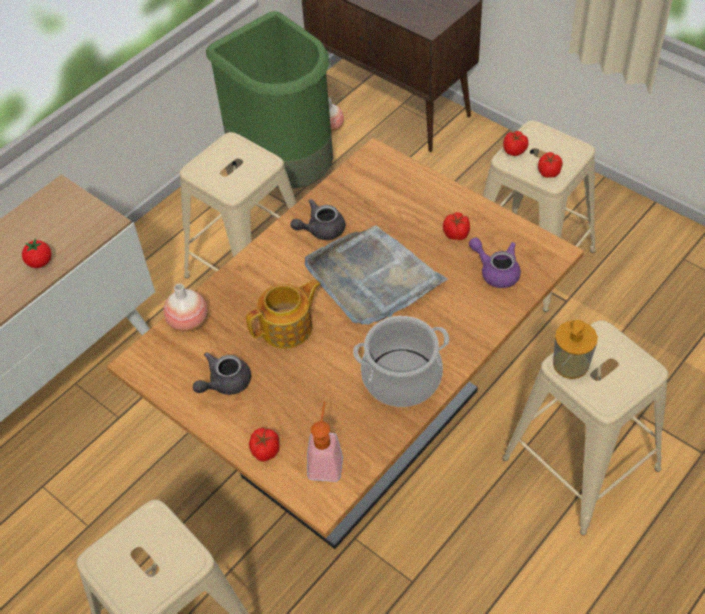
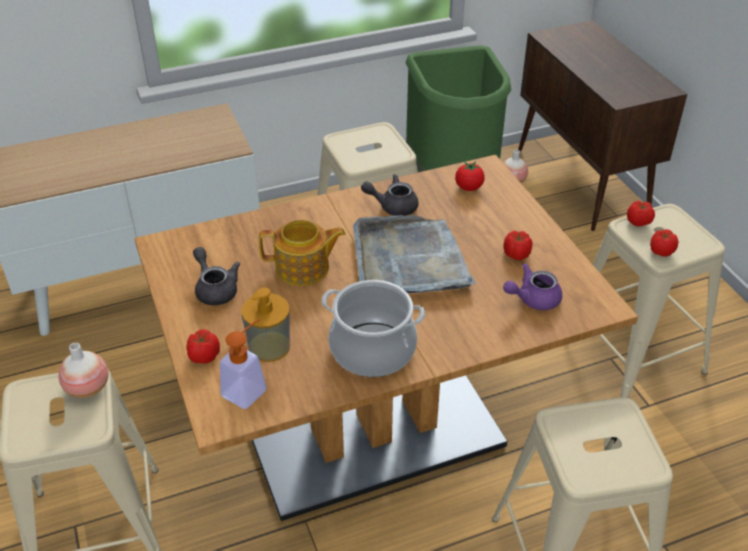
camera: 25 degrees right, 10 degrees down
(40, 262) = (160, 155): tomato -> tomato (468, 188)
(188, 322) = (225, 231): vase -> vase (88, 388)
(224, 383) = (215, 289): grey teapot -> grey teapot turned 75 degrees clockwise
(496, 271) = (532, 299): purple teapot -> purple teapot turned 90 degrees counterclockwise
(570, 364) = (568, 423): soap dispenser -> soap dispenser (269, 347)

